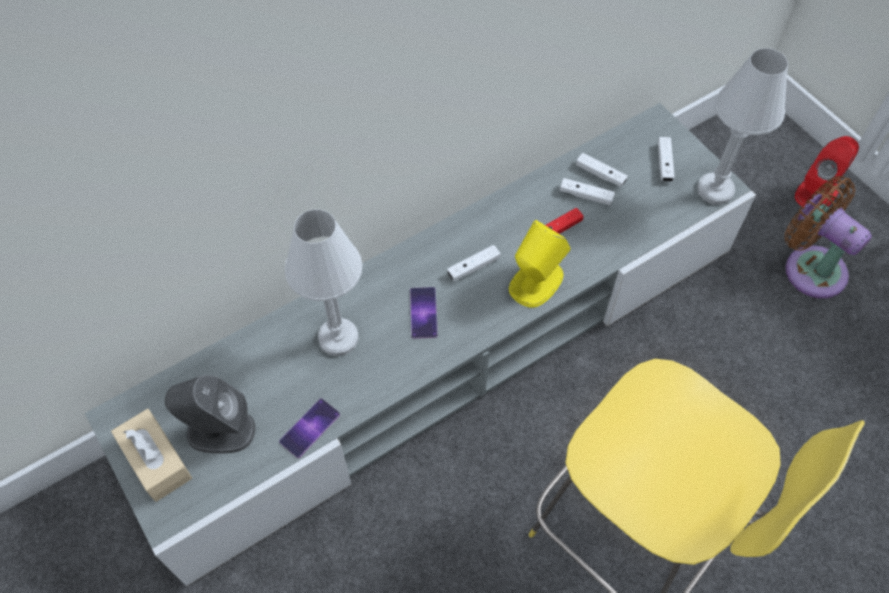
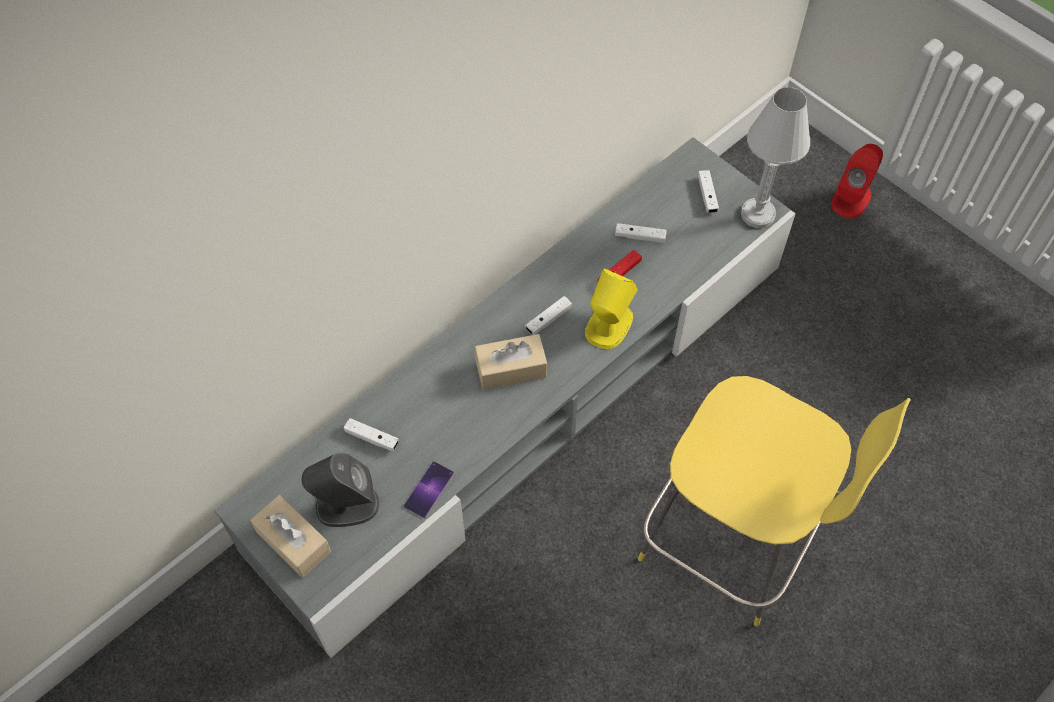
camera: 10 degrees left, 0 degrees up
(338, 338) = (437, 404): white table lamp -> none
(423, 313) = (511, 369): phone -> beige tissue box
(600, 174) = (649, 214): white game controller -> white game controller (372, 438)
(810, 267) = (855, 272): brown fan -> none

